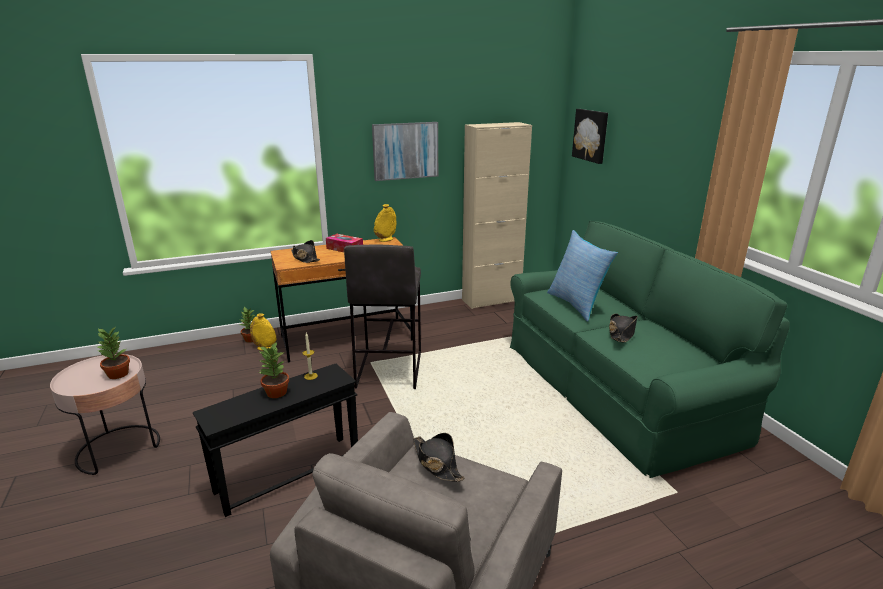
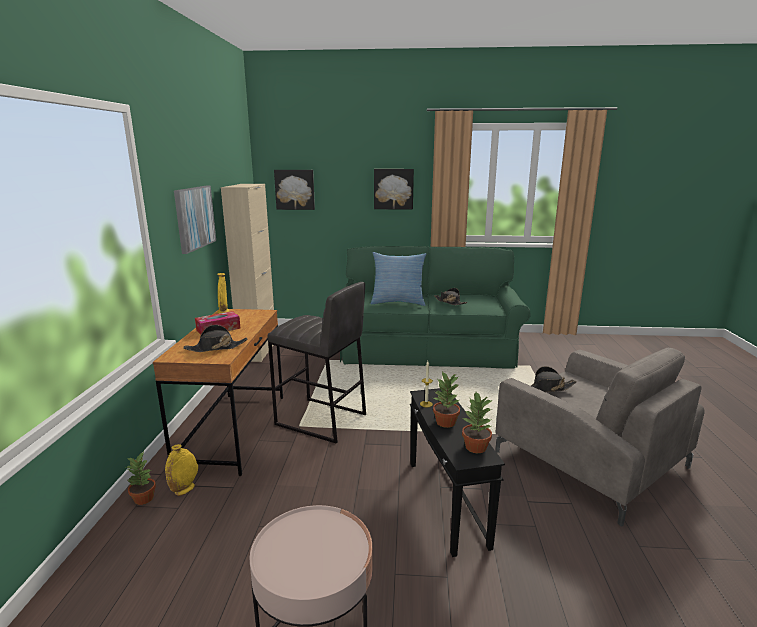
camera: 65 degrees left, 5 degrees down
(117, 374) = (327, 528): potted plant -> potted plant (475, 447)
(680, 152) = (393, 189): none -> picture

